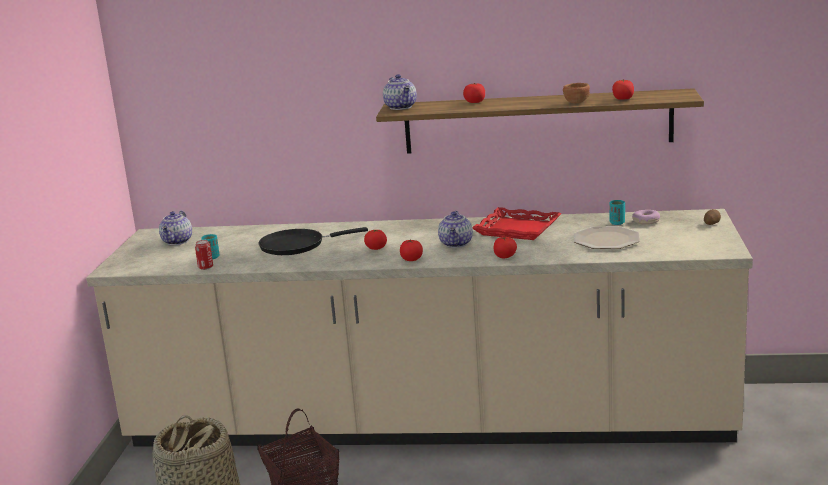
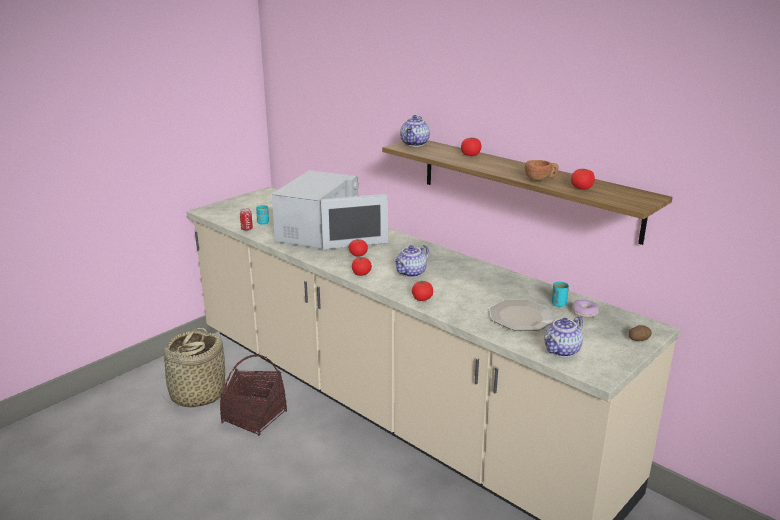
camera: 35 degrees right, 5 degrees up
(178, 242) = (268, 204): teapot -> teapot (562, 351)
(297, 245) = (320, 233): black frying pan -> white microwave
(517, 229) = (475, 278): red tray -> none

